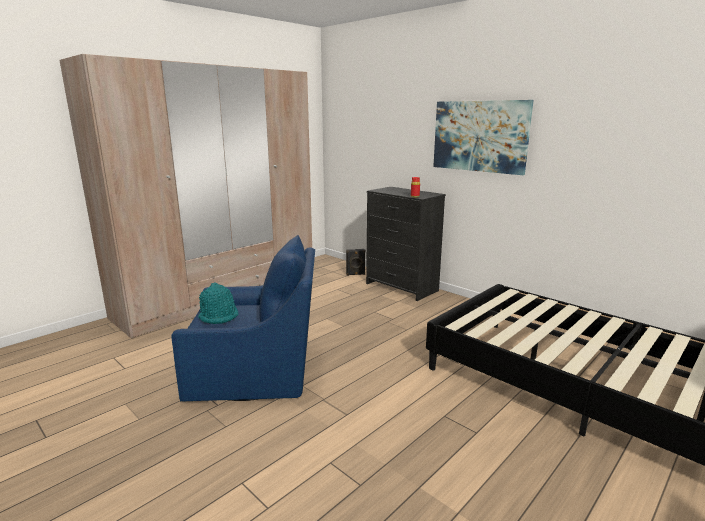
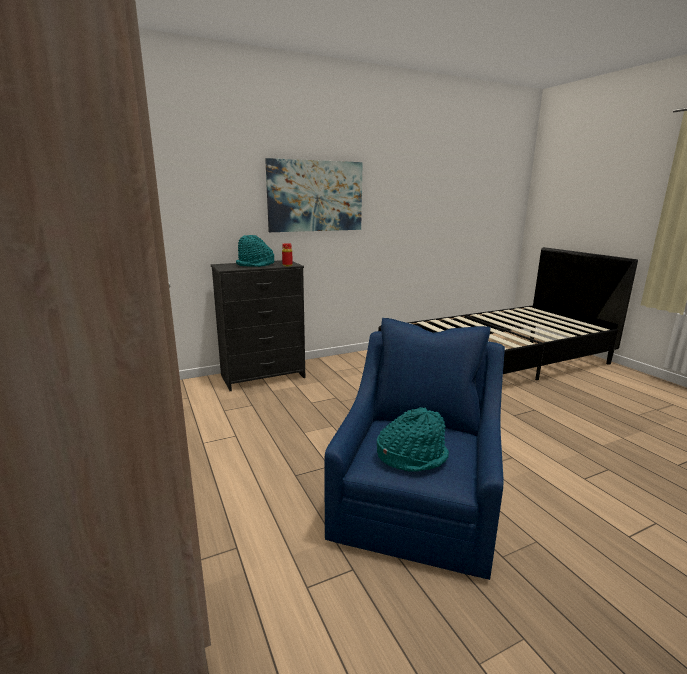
camera: 70 degrees left, 0 degrees up
(355, 274) = (191, 391): black speaker -> none
(403, 192) = (255, 265): none -> turquoise hat

